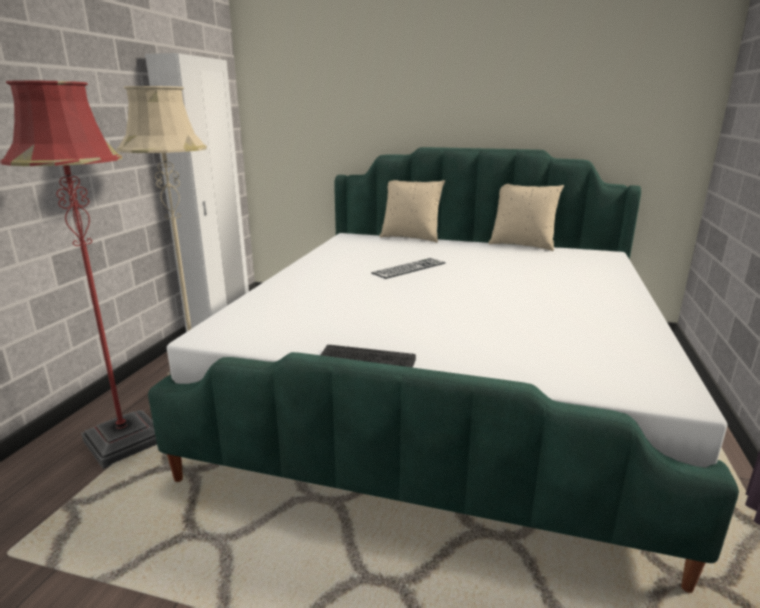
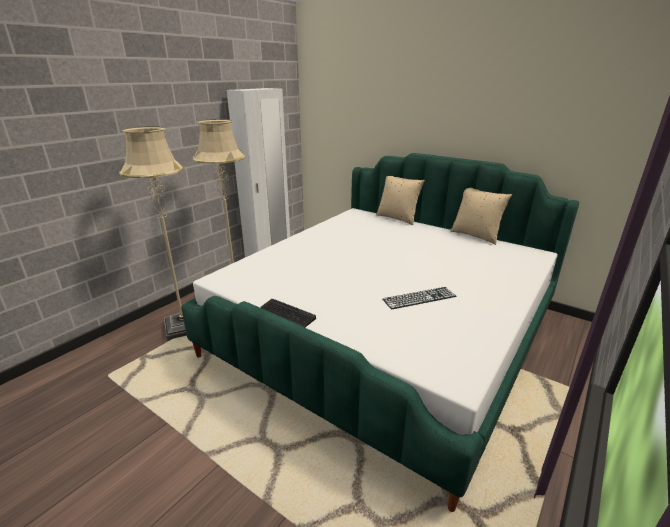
camera: 20 degrees right, 5 degrees up
(124, 441) = (184, 327): red floor lamp -> beige floor lamp
(409, 268) = (373, 246): keyboard -> keyboard (419, 298)

